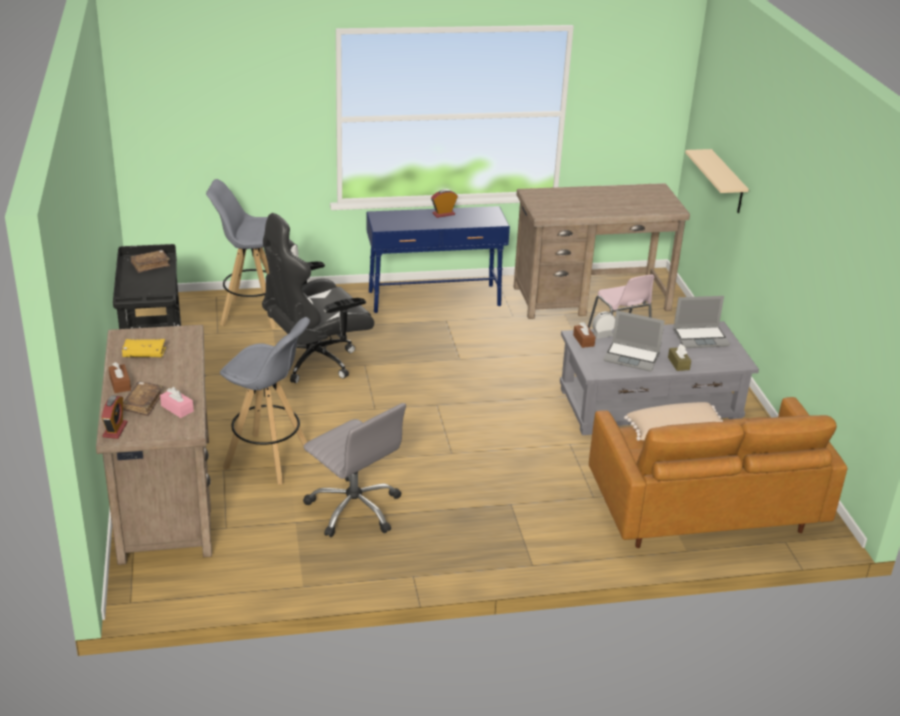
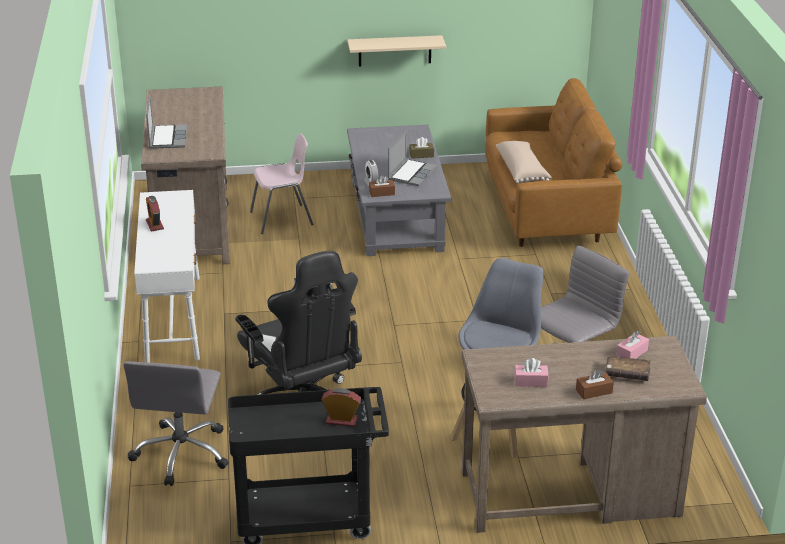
camera: 85 degrees left, 0 degrees up
(115, 430) = (678, 386): alarm clock -> alarm clock (341, 420)
(144, 354) = (530, 381): yellow book -> pink tissue box
(150, 265) = (261, 425): brown book -> none
(250, 313) = (181, 454): grey stool -> grey office chair
(434, 299) = (174, 319): blue console table -> white console table
(701, 338) = (377, 141): laptop -> laptop (167, 137)
(727, 182) = (241, 36): beige shelf -> beige shelf (395, 50)

